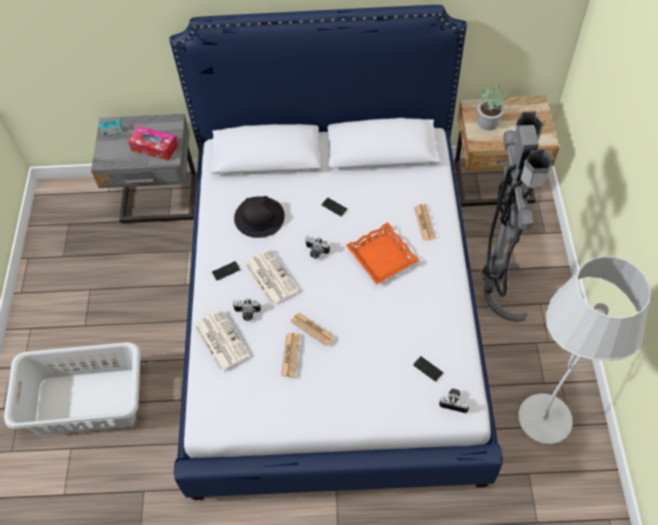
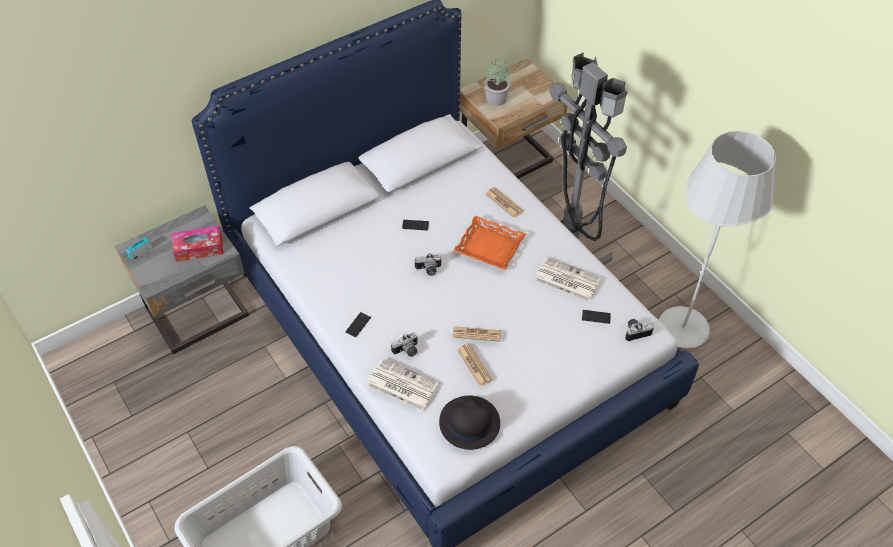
camera: 35 degrees left, 5 degrees down
(259, 217) = (352, 265): black hat -> black hat (469, 423)
(270, 277) = (404, 310): newspaper -> newspaper (566, 280)

